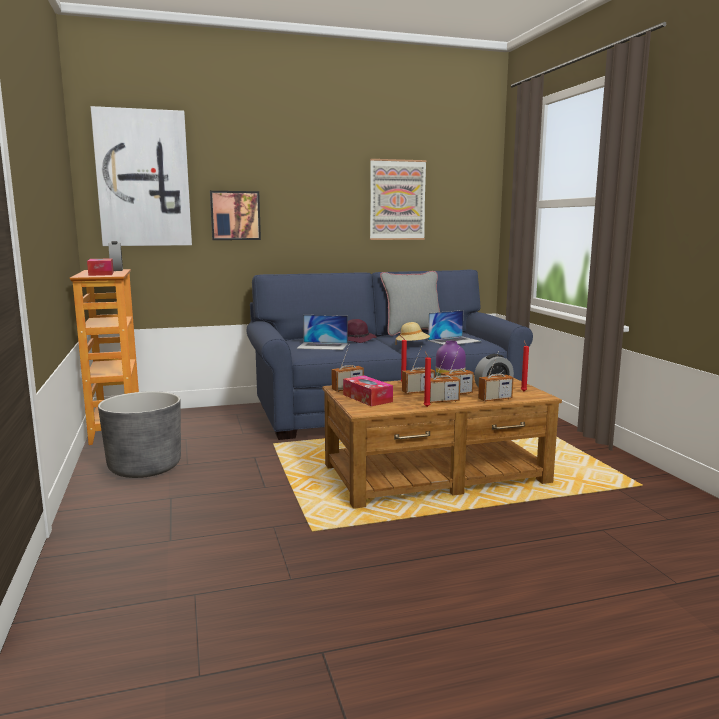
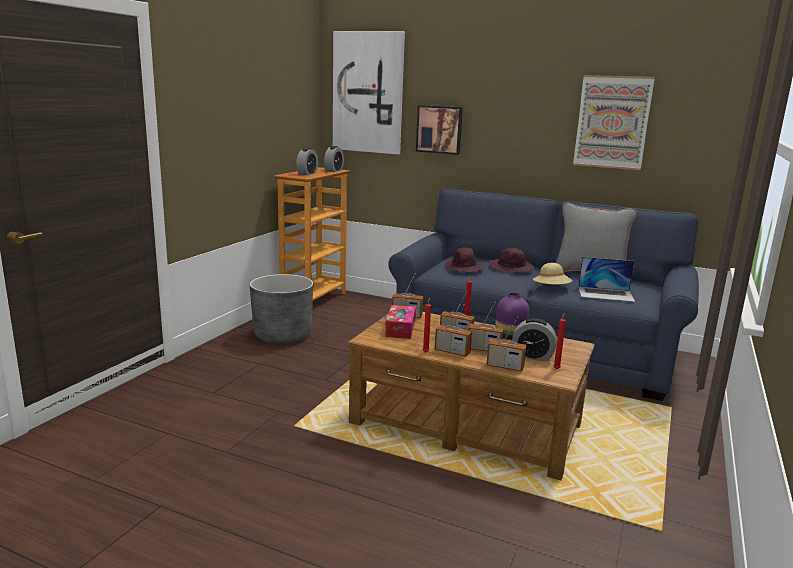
camera: 40 degrees right, 5 degrees up
(101, 273) = (307, 173): tissue box -> alarm clock
(323, 346) = (464, 269): laptop -> purple hat

